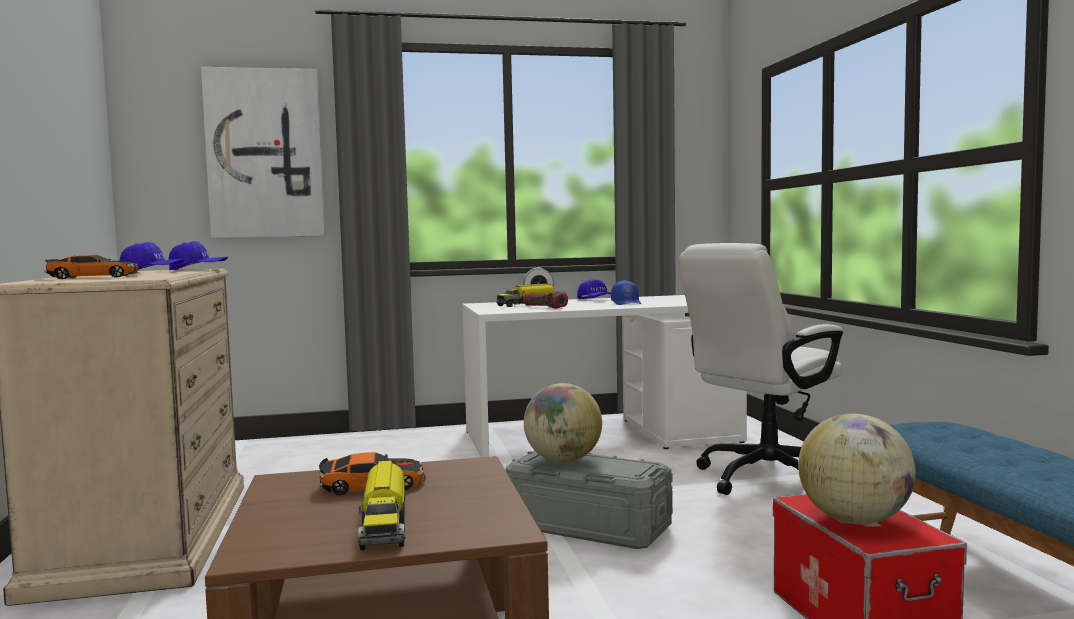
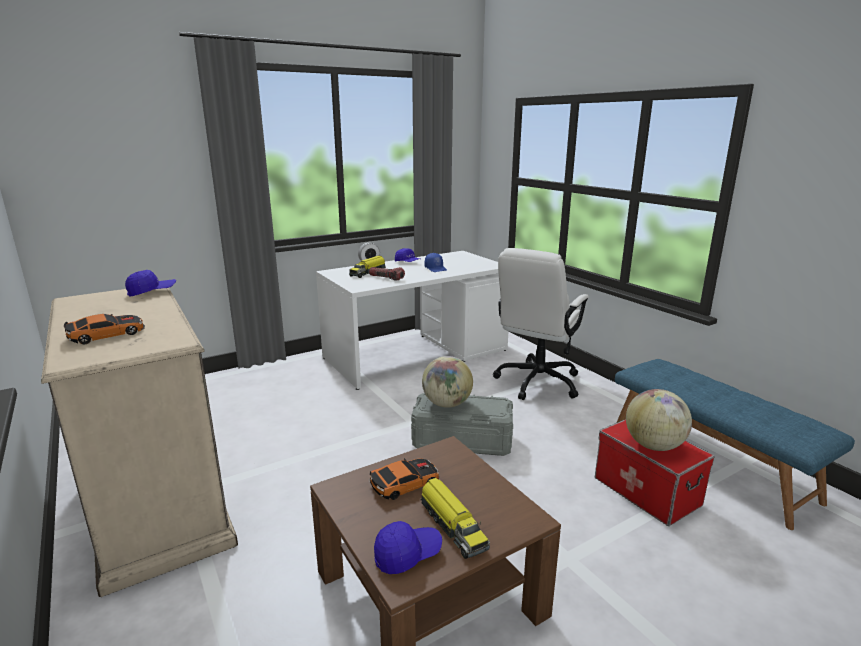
camera: 20 degrees left, 15 degrees up
(152, 272) = (129, 308): blue cap -> blue cap (407, 554)
(265, 154) = (144, 159): picture -> none

